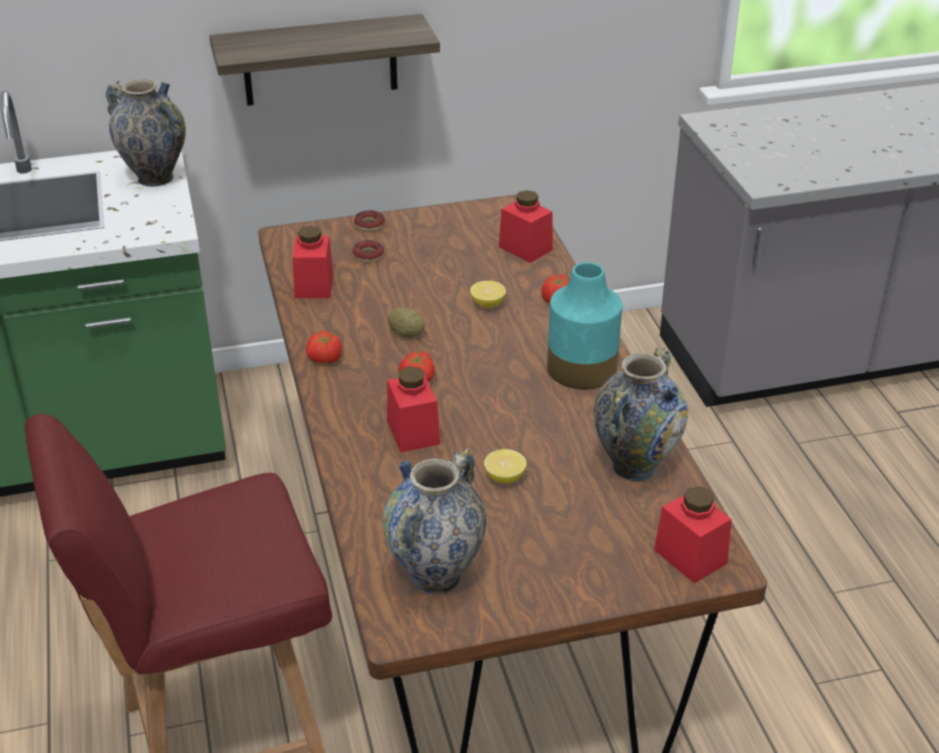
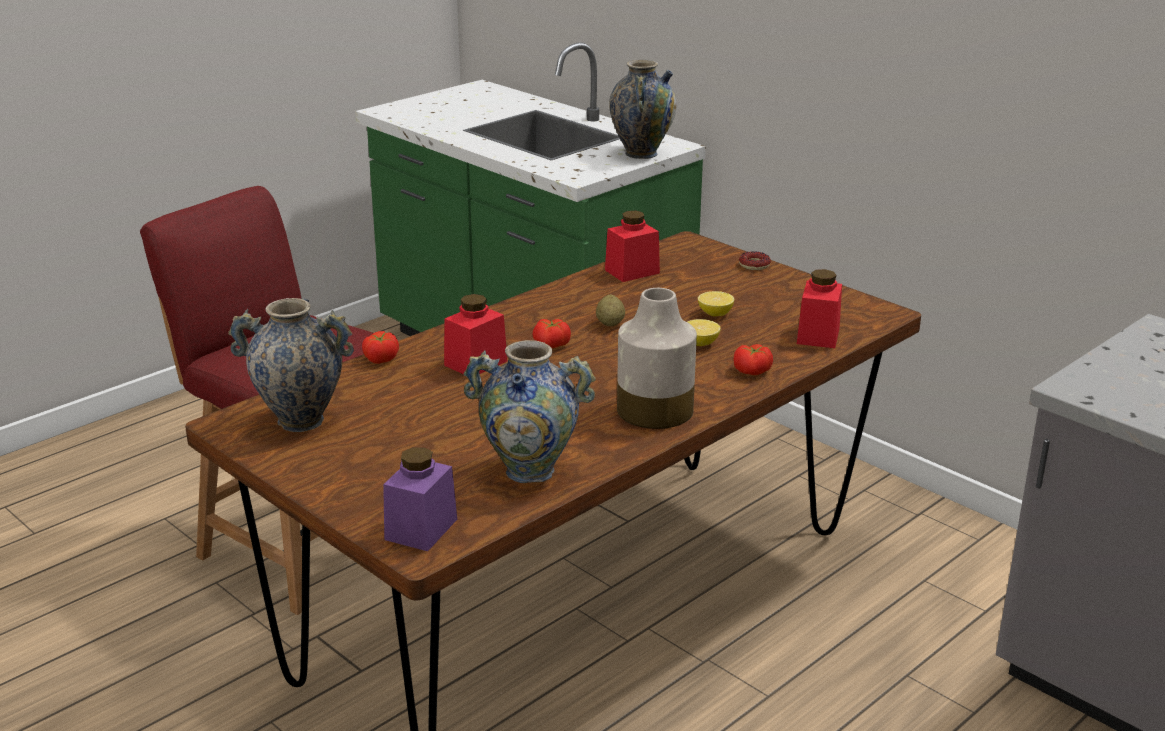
camera: 60 degrees right, 10 degrees down
(320, 60) = (825, 110): shelf -> none
(324, 358) = (537, 303): tomato -> tomato (380, 359)
(368, 255) = (706, 277): donut -> none
(504, 478) = (452, 416): lemon -> lemon (715, 314)
(581, 367) = (655, 409): turquoise vase -> beige vase
(690, 556) = (421, 529): red jar -> purple jar

